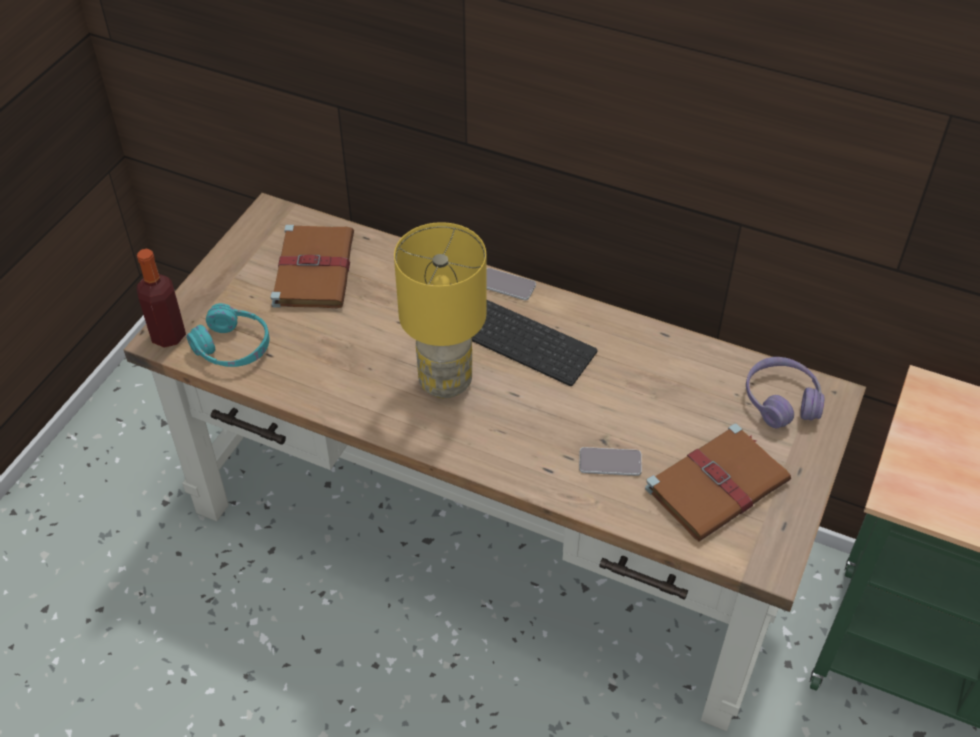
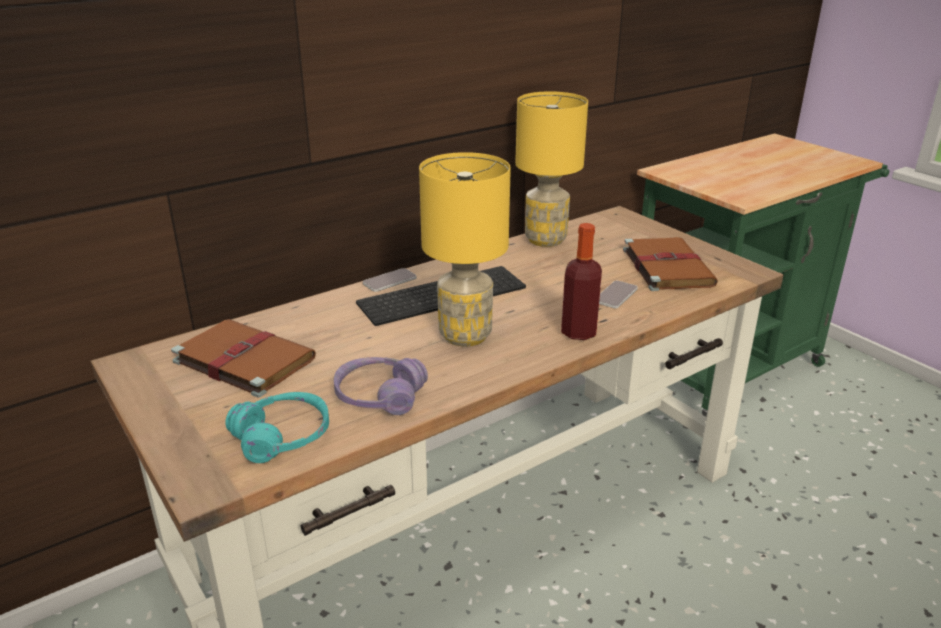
camera: 60 degrees left, 20 degrees down
(168, 335) = (206, 479): bottle -> bottle (578, 332)
(698, 358) = (546, 240): none -> yellow table lamp
(781, 400) = (609, 229): purple headphones -> purple headphones (379, 397)

